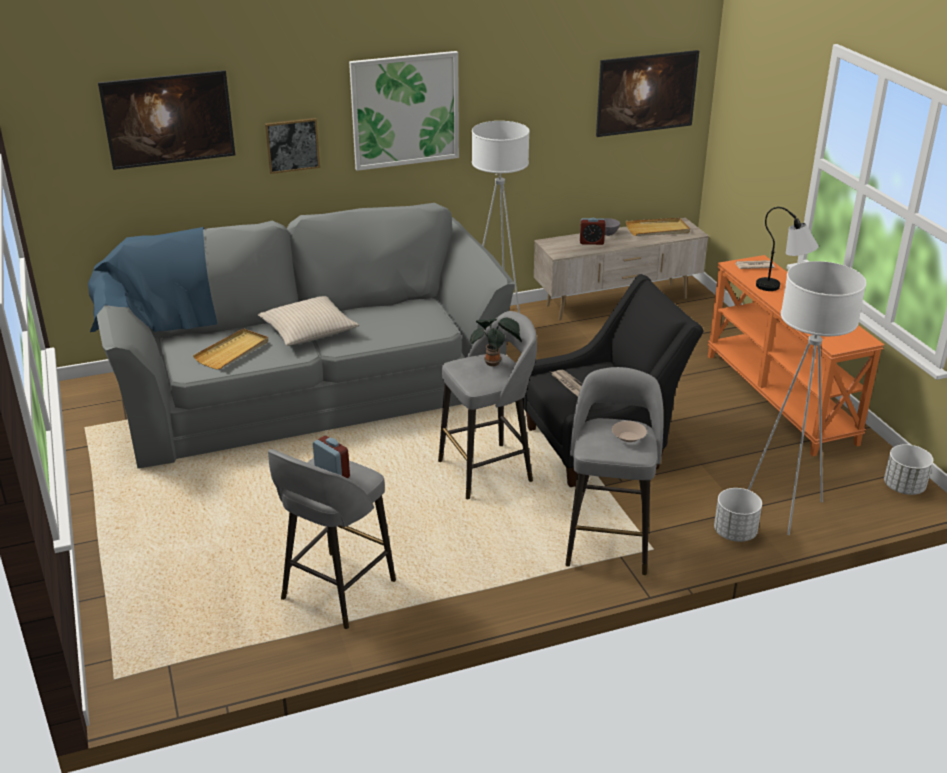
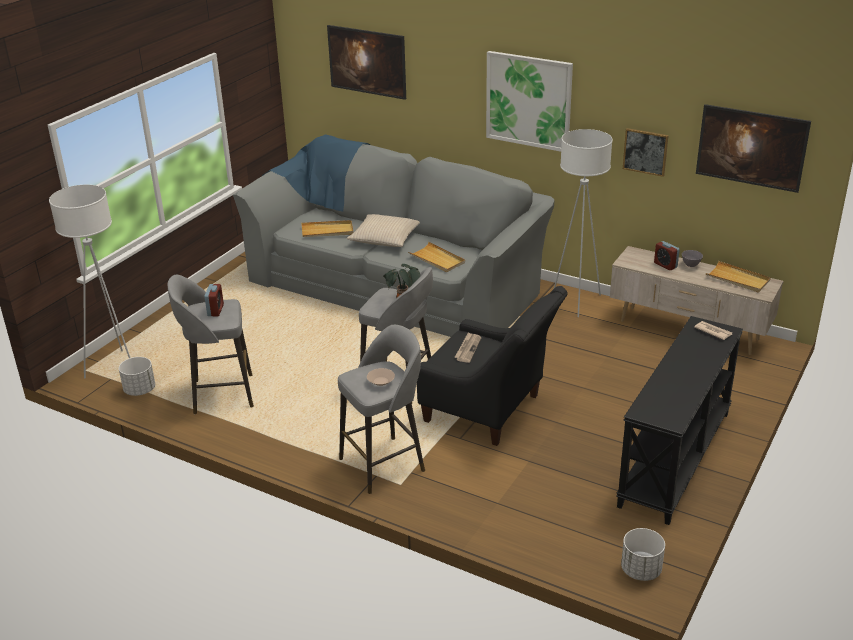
camera: 50 degrees right, 0 degrees up
(292, 145) = (444, 104): picture -> picture (645, 151)
(402, 324) = (437, 259): none -> beige tray
(734, 533) = (465, 511): white planter -> white planter (140, 390)
(780, 398) = (676, 459): orange console table -> black console table
(784, 289) = (697, 358): table lamp -> none
(784, 508) = (526, 521): white floor lamp -> white floor lamp (115, 368)

